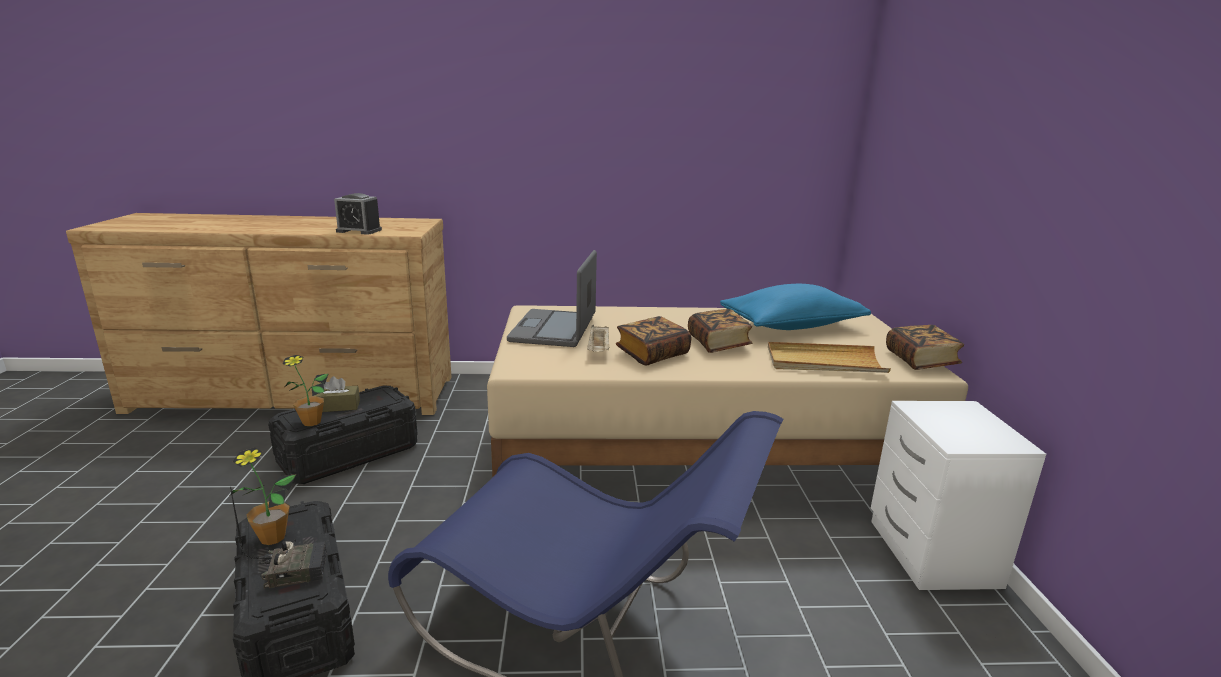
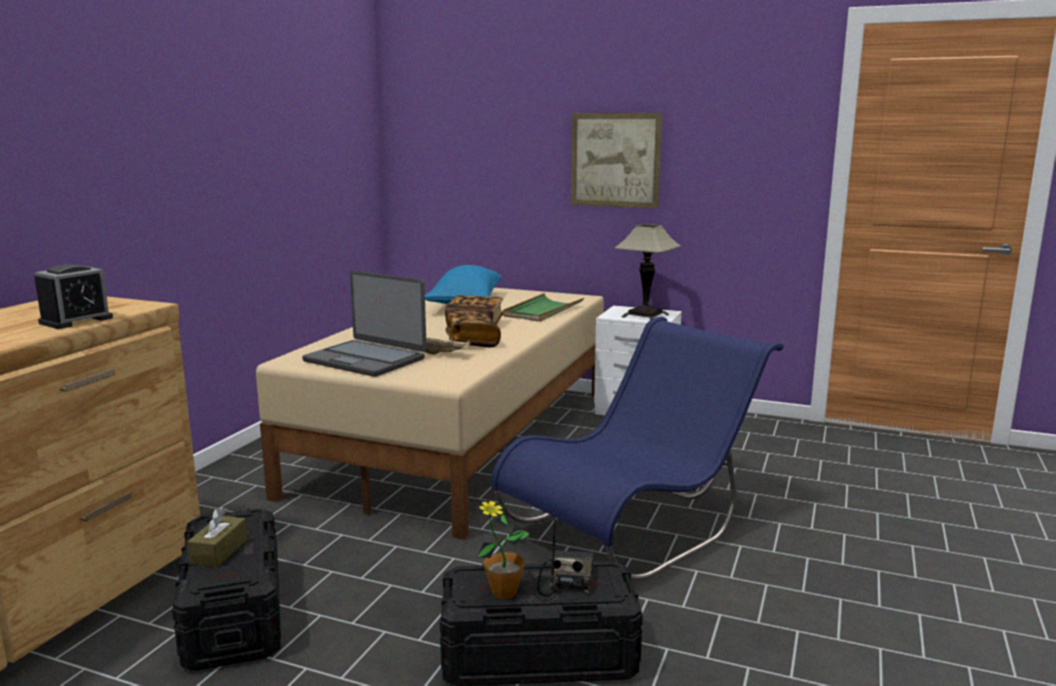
camera: 65 degrees left, 5 degrees down
(311, 422) = (245, 569): potted plant -> none
(824, 362) = (542, 311): beige tray -> green tray
(920, 361) = (564, 295): book -> none
(960, 429) = (645, 316): none -> table lamp
(1032, 185) = (615, 160): none -> picture

